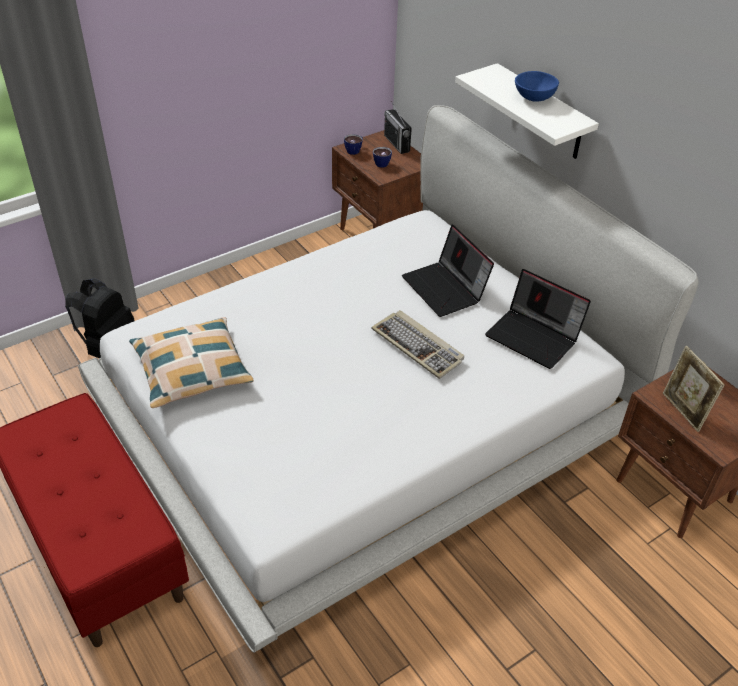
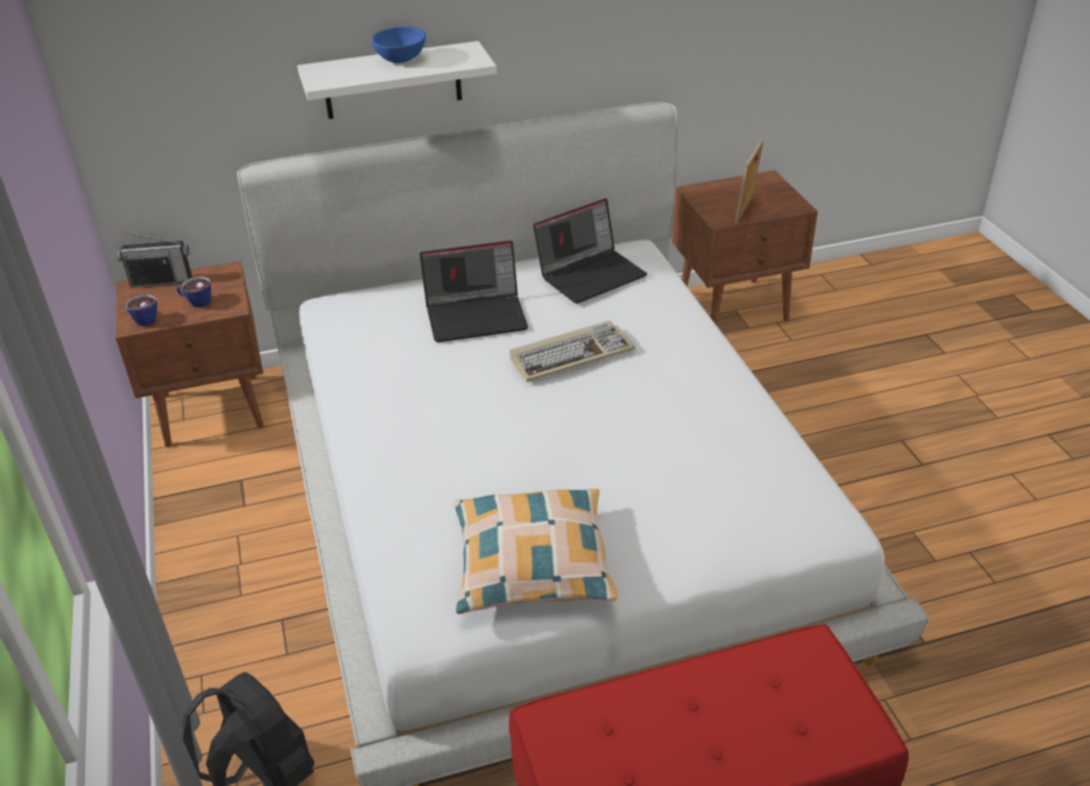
camera: 70 degrees left, 5 degrees down
(683, 412) = (745, 211): picture frame -> picture frame turned 120 degrees clockwise

